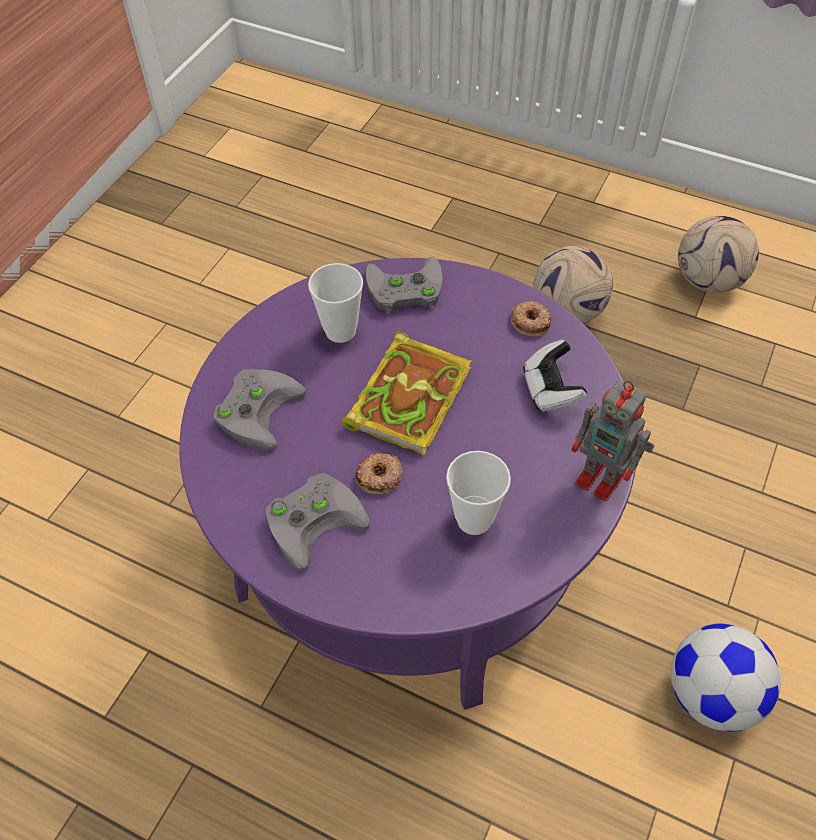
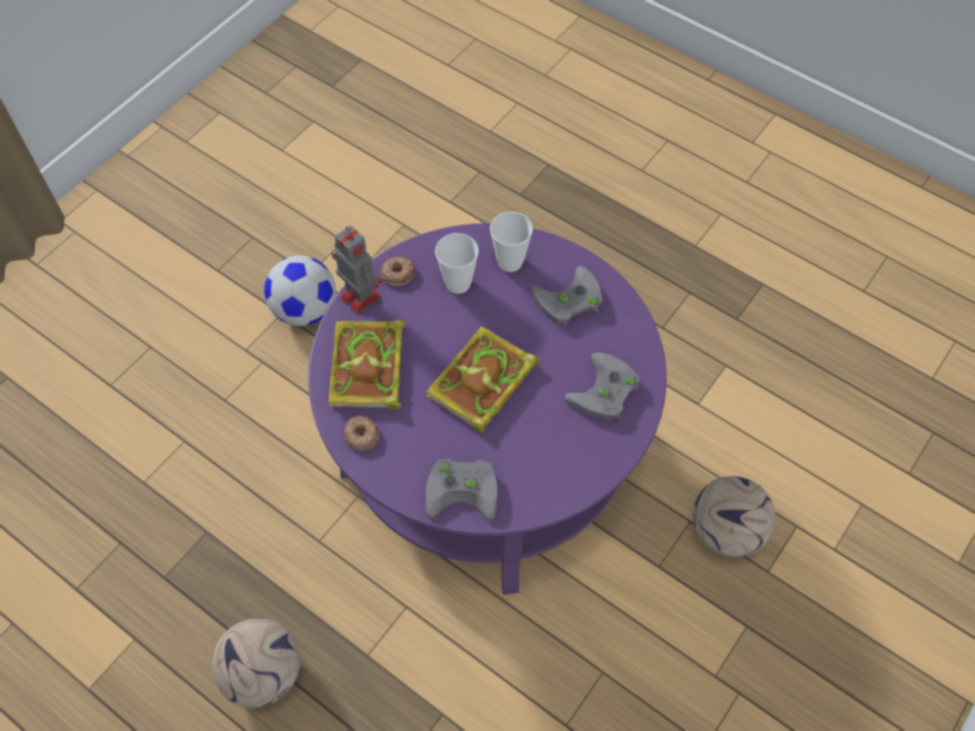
camera: 170 degrees left, 5 degrees up
(340, 331) = (528, 455): cup -> cup (510, 262)
(380, 476) = (517, 323): donut -> donut (397, 273)
(550, 389) = (369, 369): game controller -> book
(709, 281) = (92, 685): football -> football (725, 530)

